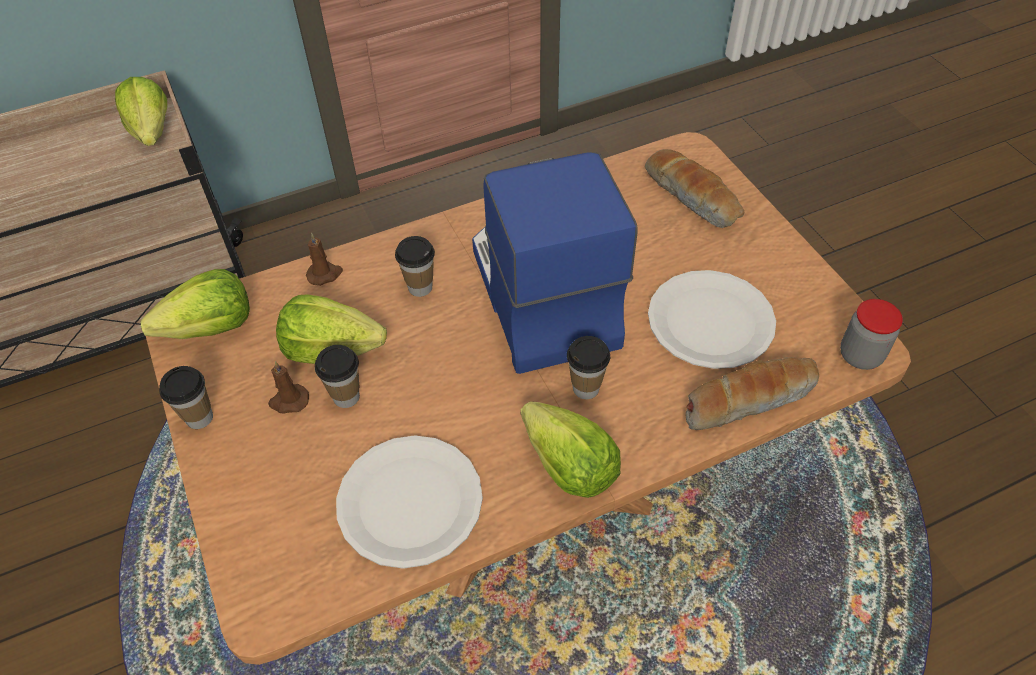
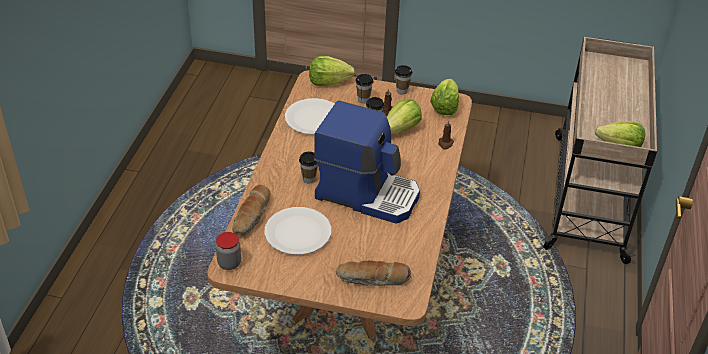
camera: 125 degrees right, 10 degrees down
(420, 287) = (409, 164): cup -> cup (363, 100)
(568, 467) = (283, 157): lettuce -> lettuce (329, 82)

